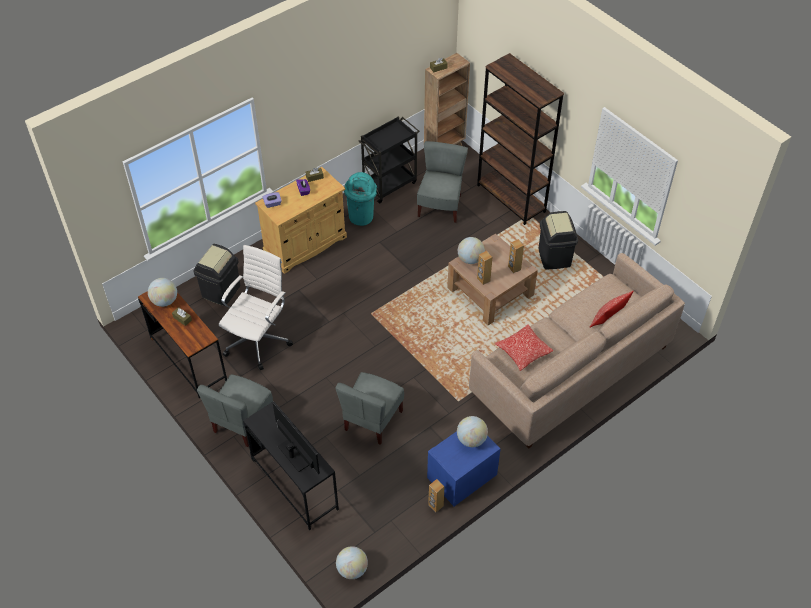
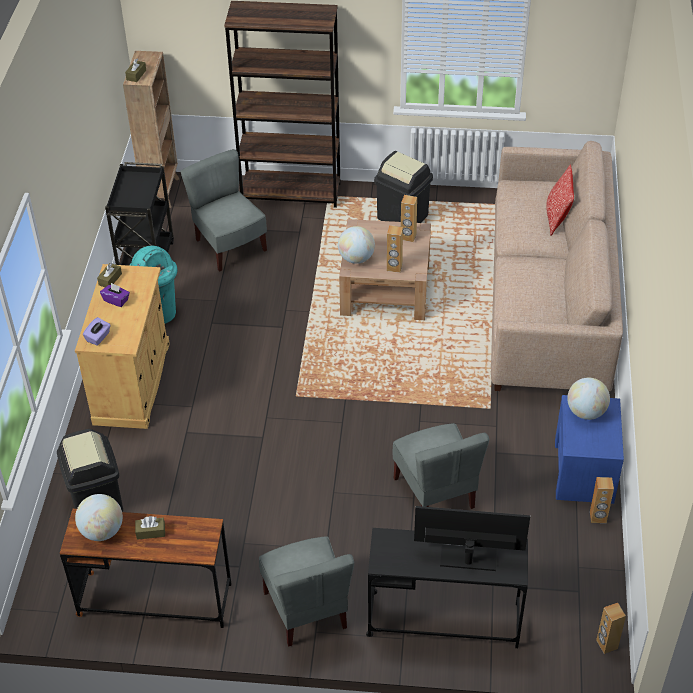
camera: 45 degrees left, 5 degrees down
(259, 339) = (209, 514): white office chair -> none
(352, 569) = (606, 644): globe -> brown speaker
(523, 351) = (525, 298): pillow -> none

